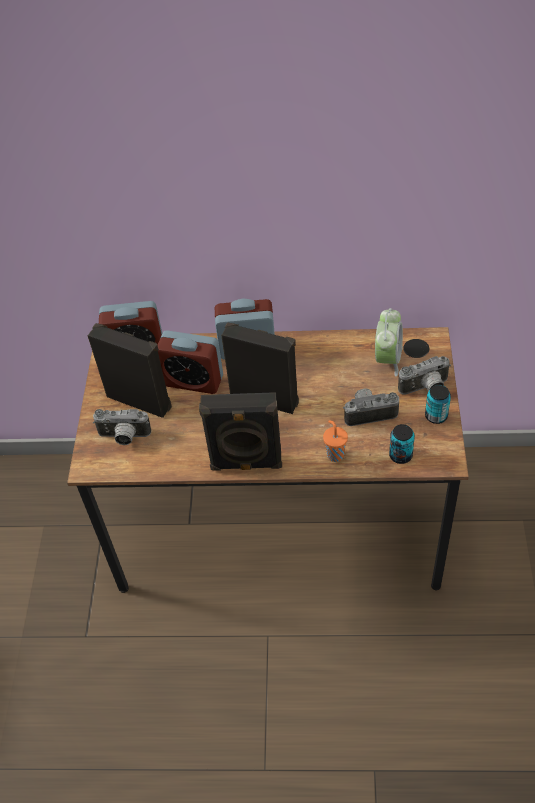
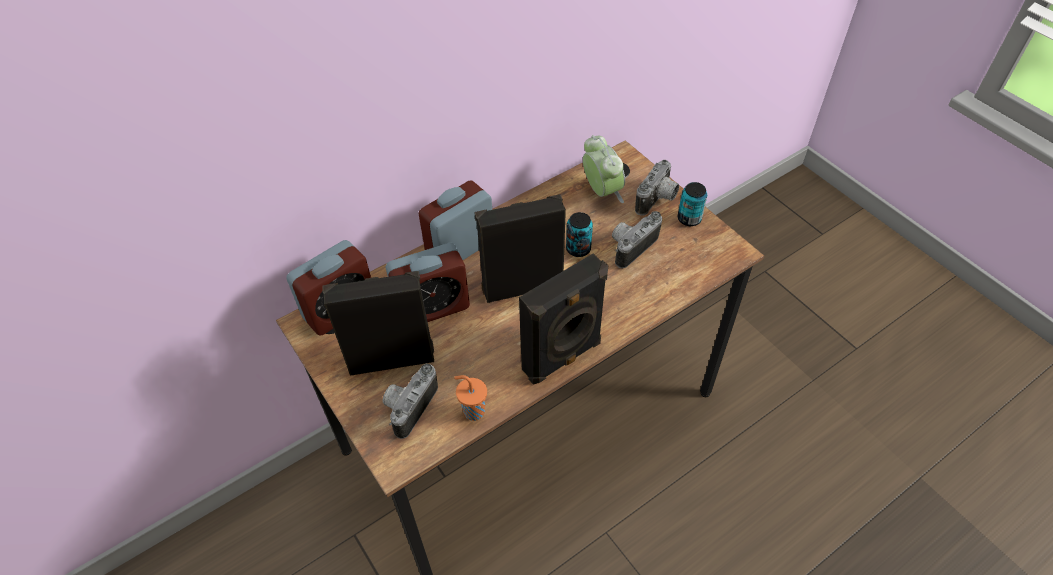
camera: 40 degrees left, 0 degrees up
(124, 437) = (409, 406): camera -> camera turned 150 degrees clockwise
(335, 454) = (636, 300): orange cup -> orange cup (472, 411)
(400, 455) = (693, 269): can -> can (578, 249)

